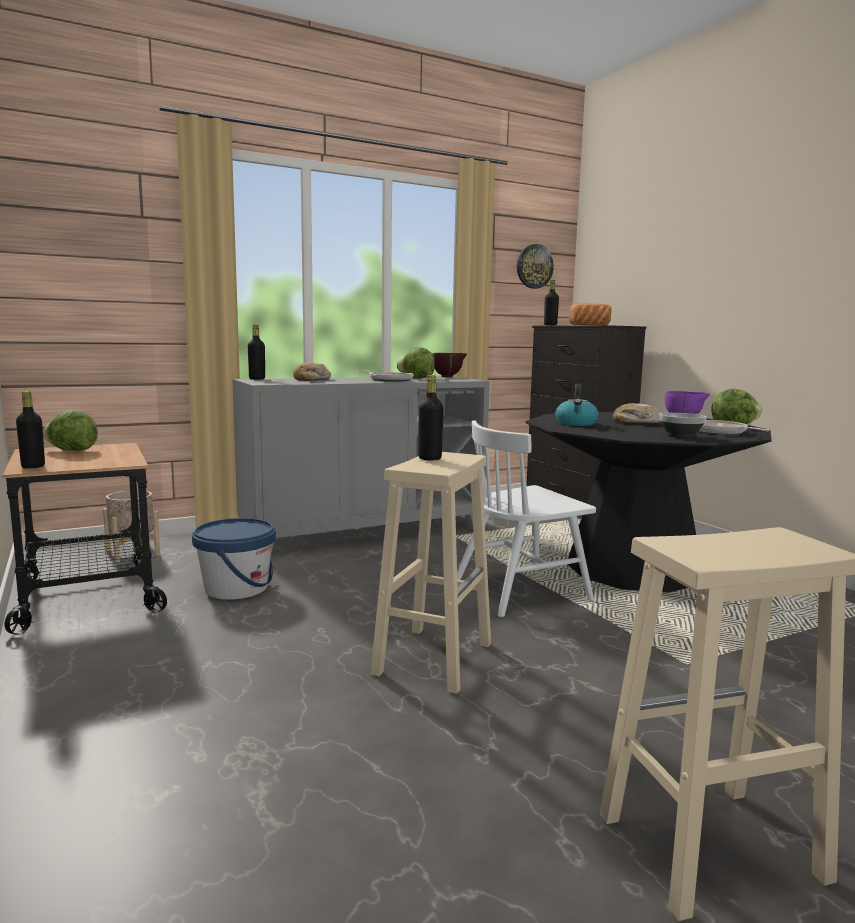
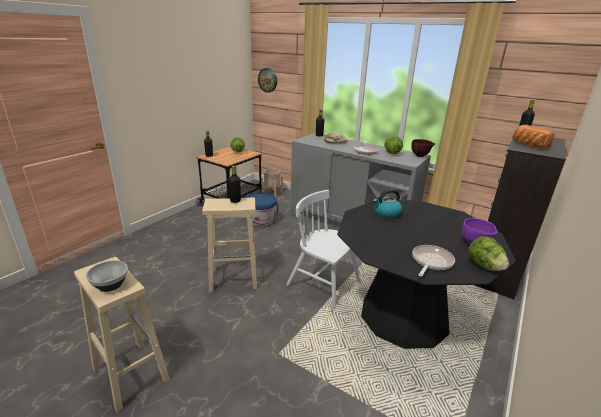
camera: 60 degrees right, 15 degrees up
(534, 266) = (539, 84): wall clock -> wall clock (267, 80)
(636, 422) = (428, 229): bread -> none
(681, 436) = (383, 249): bowl -> bowl (110, 285)

